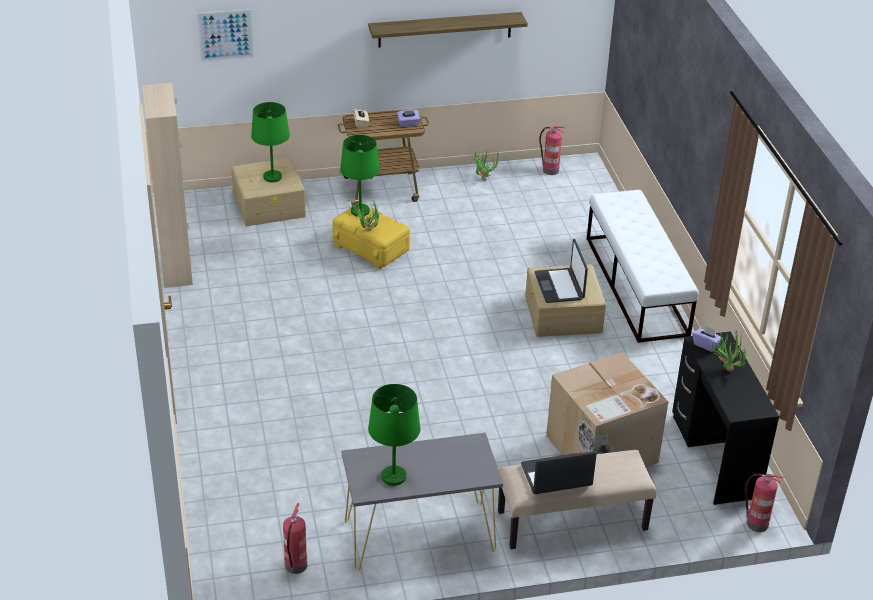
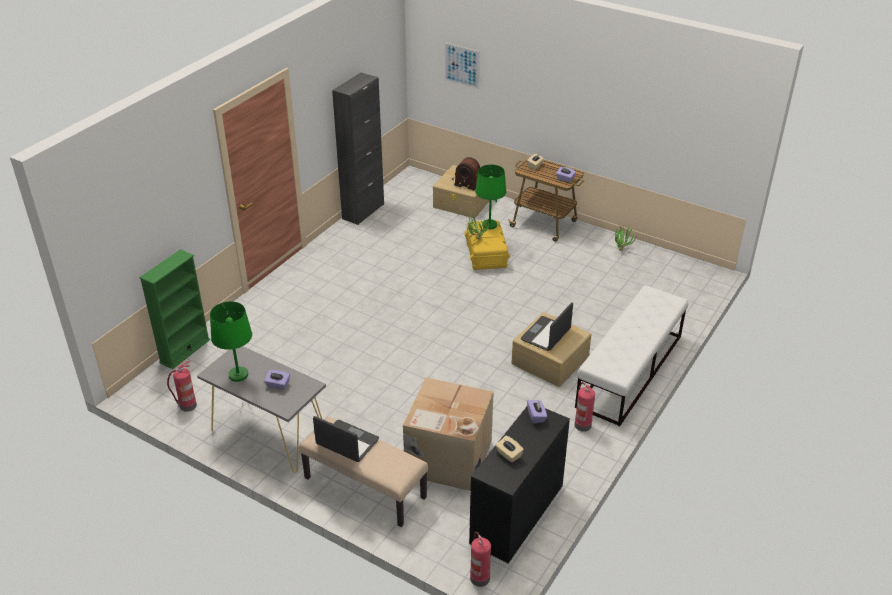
camera: 45 degrees right, 0 degrees up
(176, 268) = (363, 211): beige cabinet -> black cabinet
(205, 518) = (185, 351): none -> green bookcase
(272, 177) = (466, 181): green table lamp -> radio
(445, 29) = (616, 116): shelf -> none
(445, 461) = (278, 385): none -> purple tissue box
(550, 170) = (678, 265): fire extinguisher -> fire extinguisher (582, 424)
(725, 368) = (525, 439): potted plant -> none
(731, 387) = (508, 455): none -> beige tissue box

